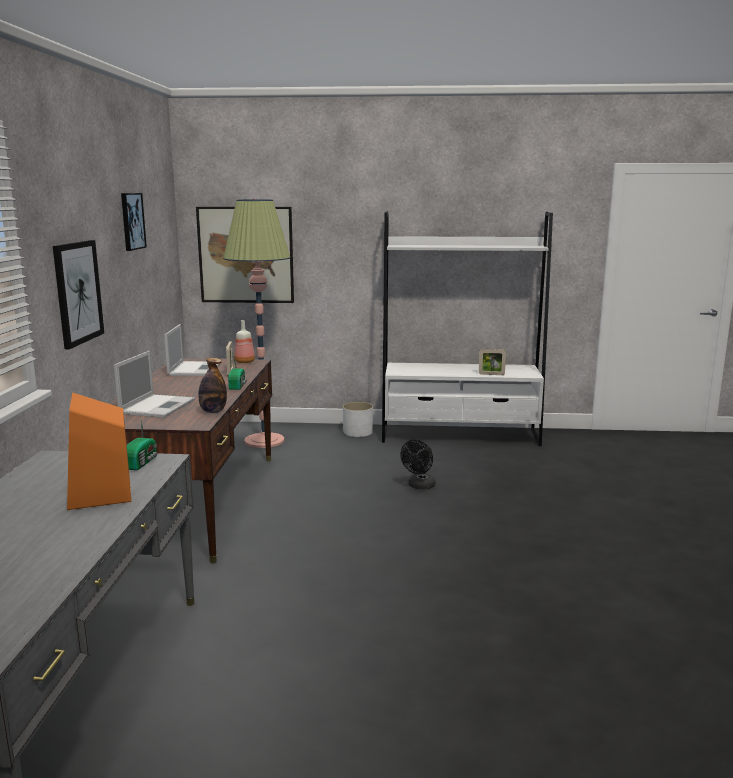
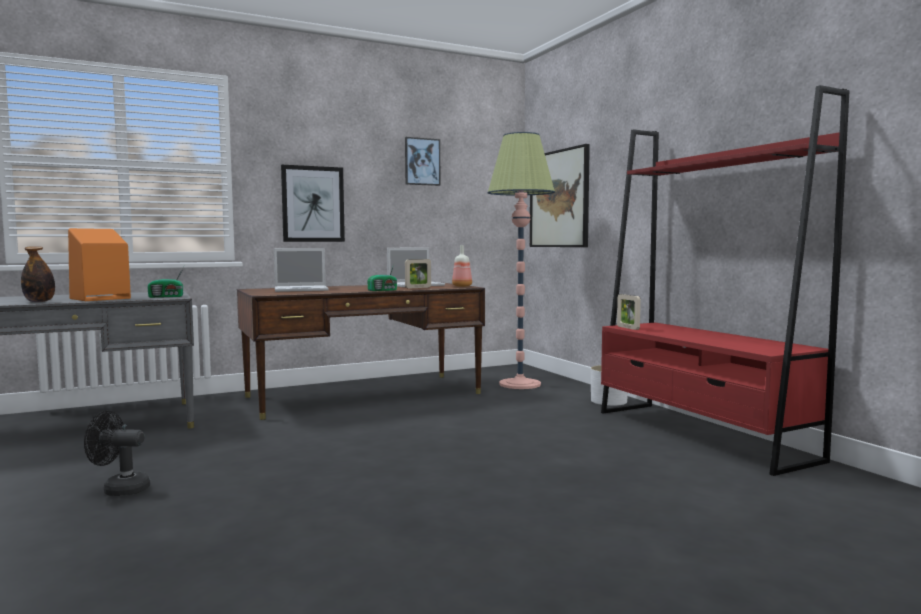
camera: 60 degrees right, 10 degrees down
(213, 411) = (302, 293): bottle -> bottle (39, 301)
(419, 486) = (508, 444): black fan -> black fan (119, 489)
(460, 436) = (700, 434): white bookcase -> red bookcase
(491, 374) = (715, 343): picture frame -> picture frame (628, 328)

